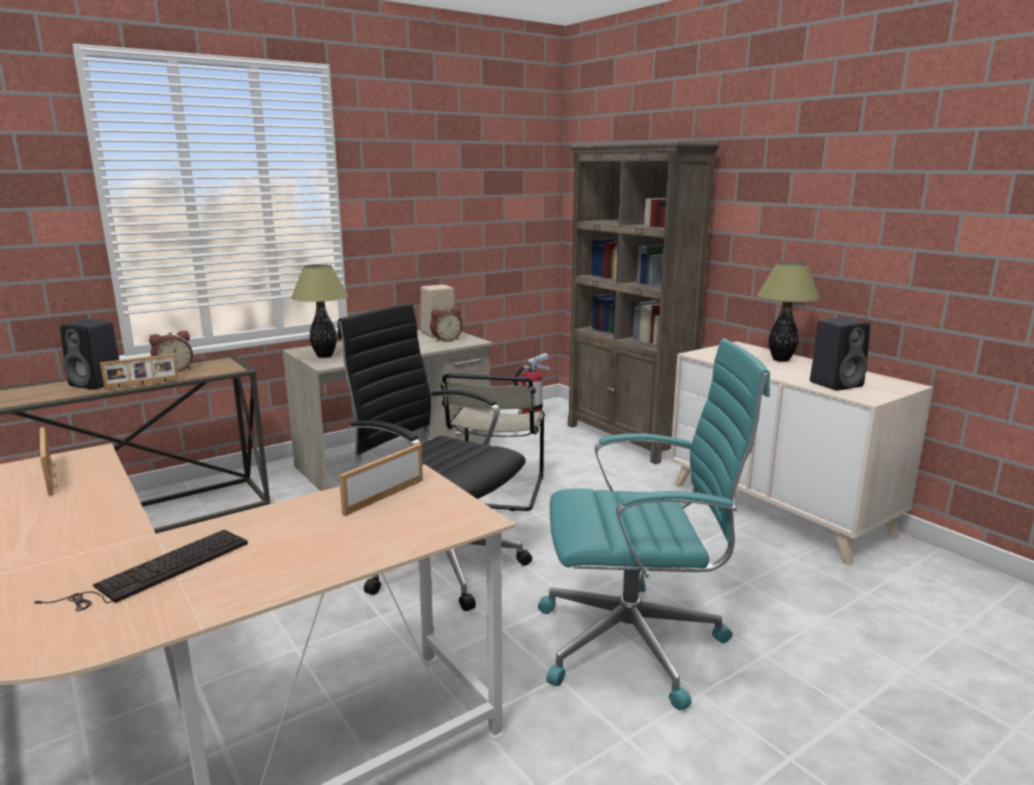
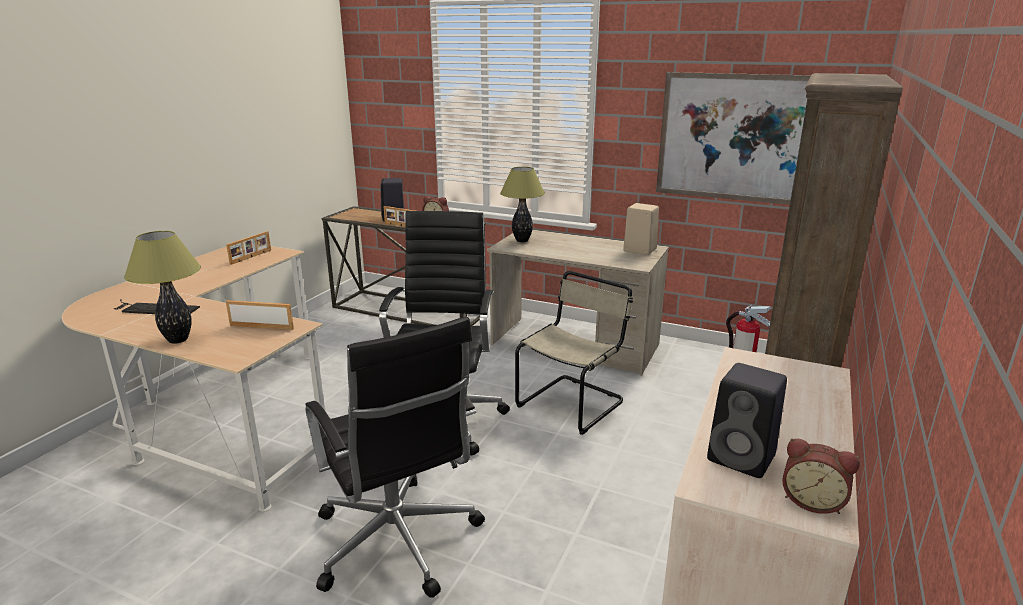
camera: 60 degrees right, 5 degrees up
(445, 339) = (626, 257): alarm clock -> alarm clock (812, 501)
(476, 212) = (741, 138): none -> picture
(495, 492) = (573, 403): beige chair -> beige chair turned 150 degrees clockwise
(636, 643) = (397, 543): turquoise office chair -> black office chair
(781, 360) = (802, 408): table lamp -> table lamp (177, 340)

